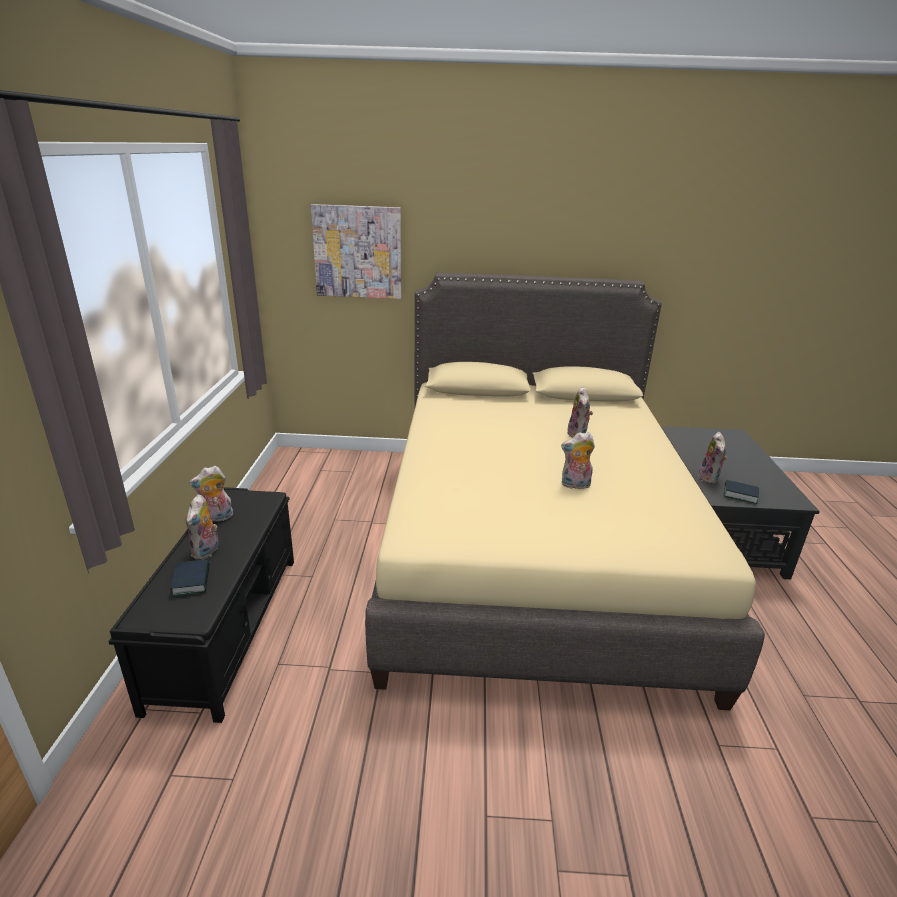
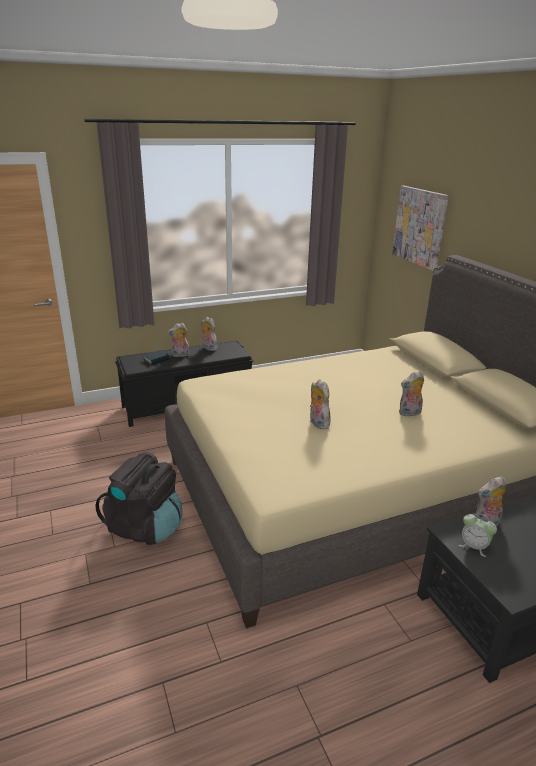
camera: 65 degrees right, 0 degrees up
(521, 766) = (145, 527): none -> black backpack
(740, 495) = (474, 546): book -> alarm clock

